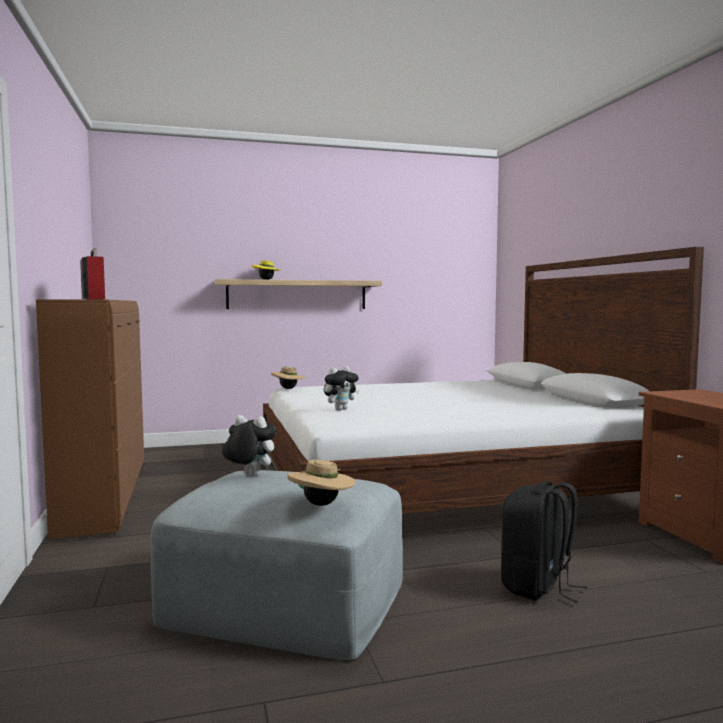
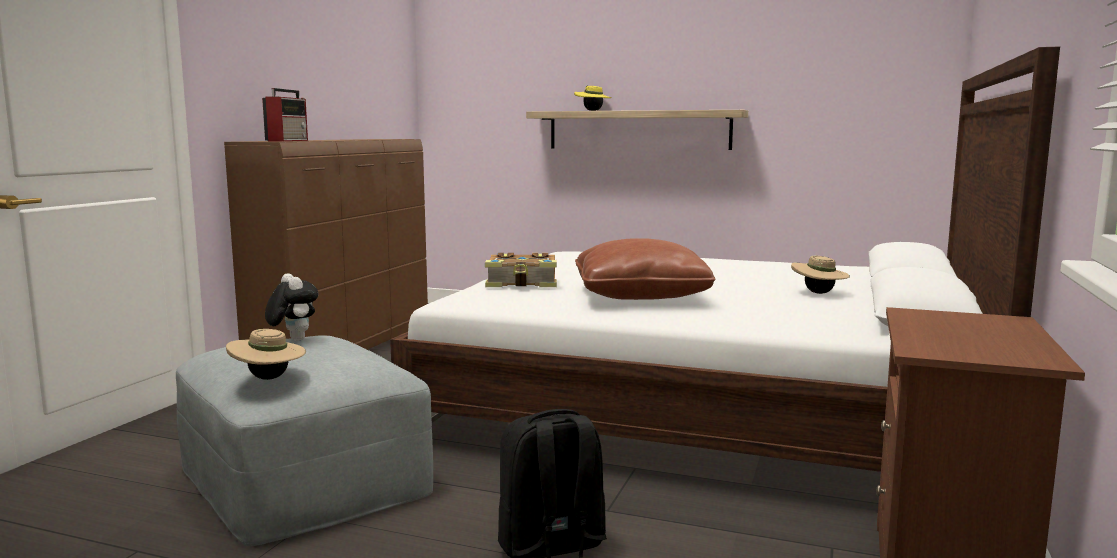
camera: 35 degrees right, 5 degrees up
(288, 389) = (558, 253): beige hat -> beige hat (818, 293)
(340, 409) = (523, 283): plush toy -> book
(438, 407) = (640, 296): none -> brown pillow

